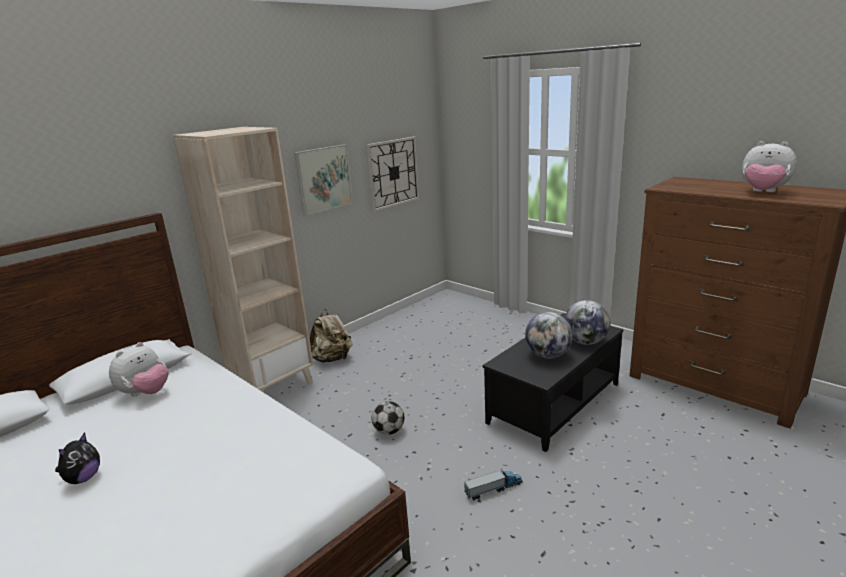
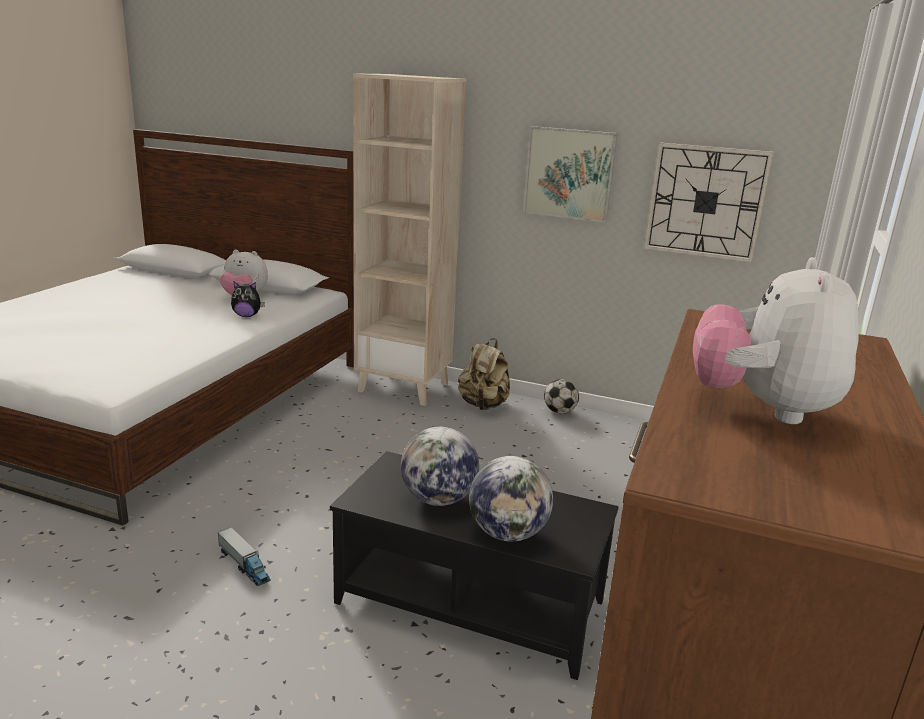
camera: 65 degrees right, 0 degrees up
(83, 478) = (117, 307): plush toy -> plush toy (247, 316)
(389, 431) = (343, 472): football -> football (559, 412)

